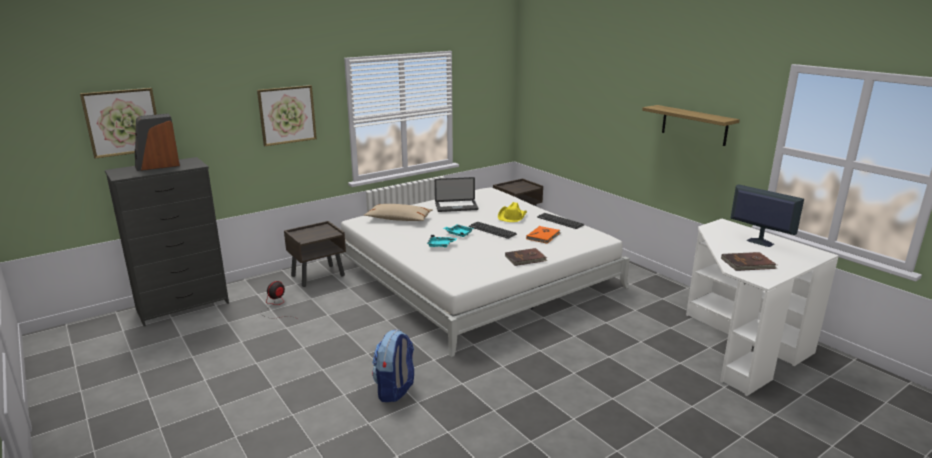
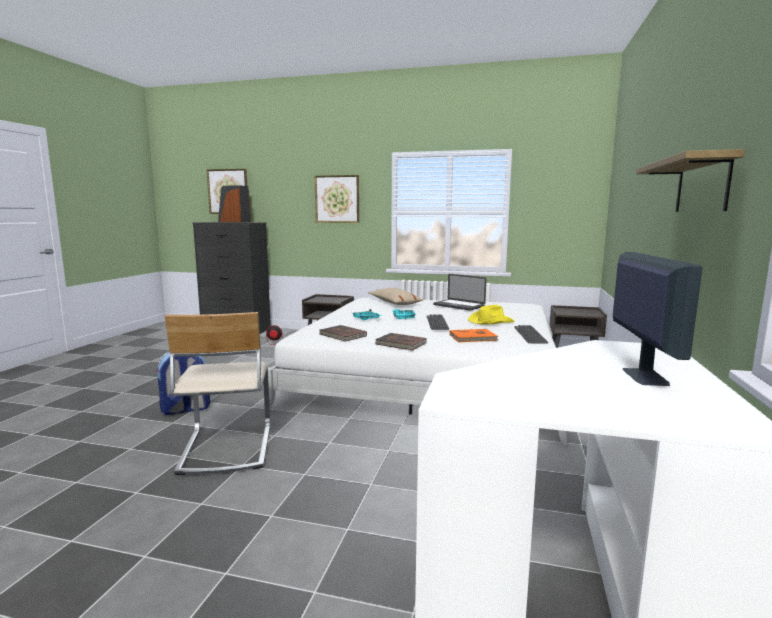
camera: 50 degrees right, 10 degrees down
(500, 390) = (226, 448): none -> beige chair
(748, 264) = (510, 382): brown book -> brown book (342, 335)

